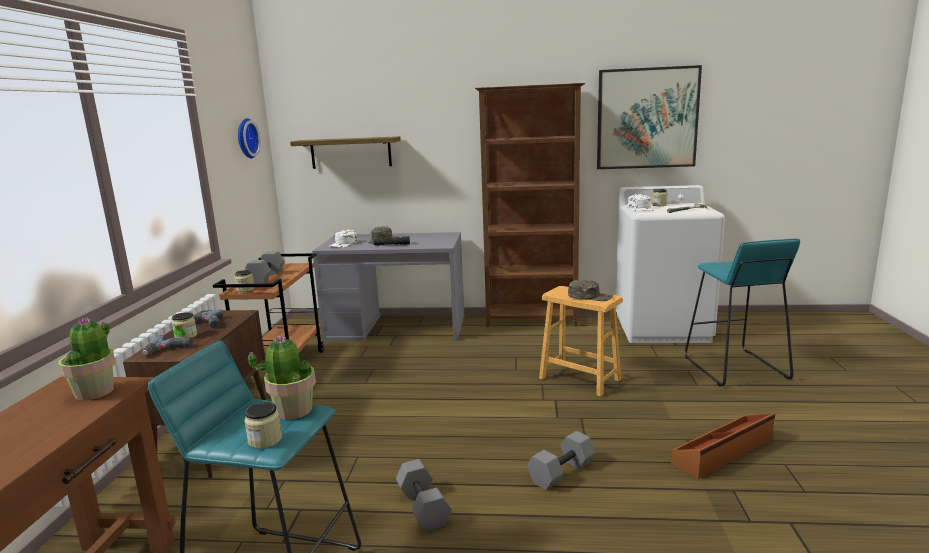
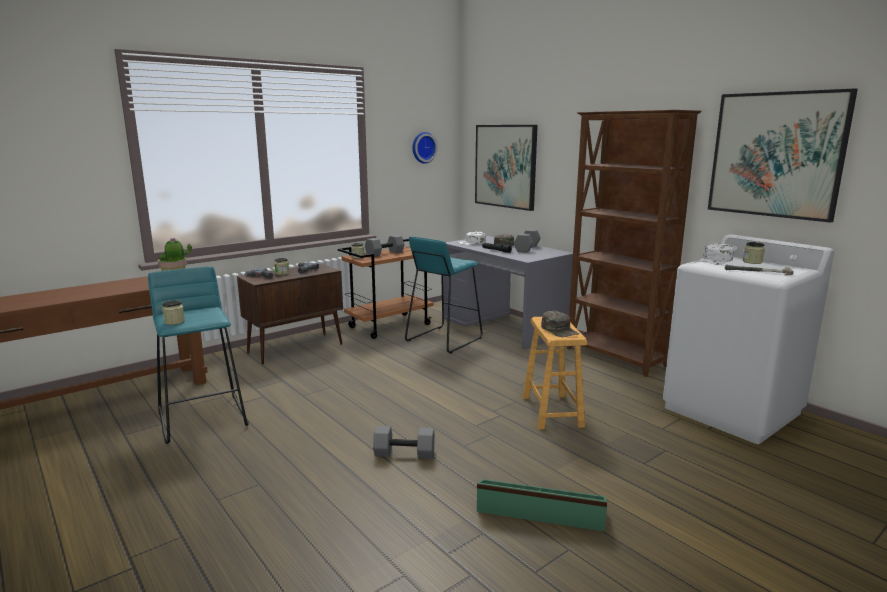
camera: 45 degrees right, 0 degrees up
(293, 410) = (211, 316): potted plant -> none
(351, 152) = (505, 166): shelf -> picture
(424, 507) = (306, 426): grey dumbbell -> grey dumbbell (527, 249)
(724, 452) = (540, 512): brown storage box -> green storage box
(734, 368) = (722, 472): turquoise stool -> turquoise stool (443, 339)

